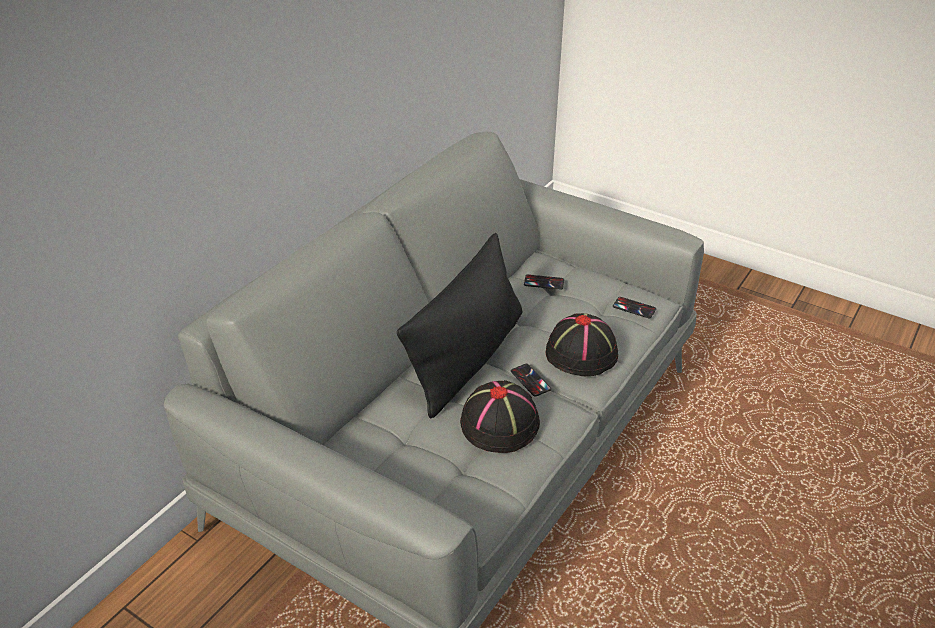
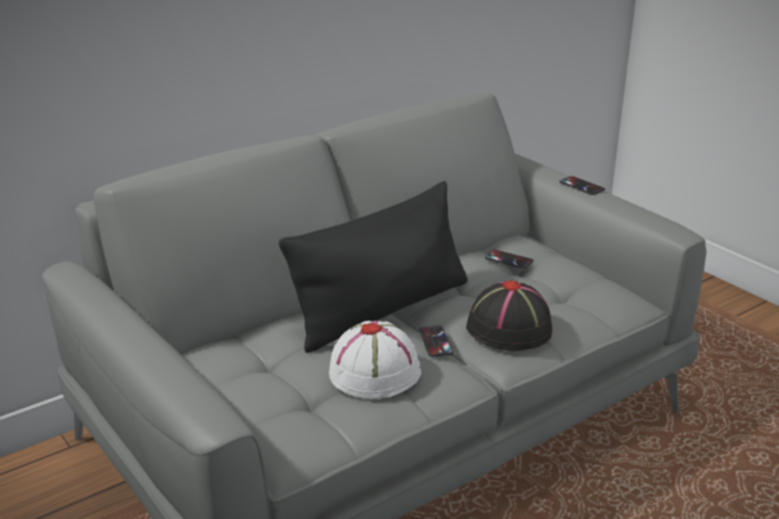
camera: 20 degrees right, 10 degrees down
(500, 423) = (375, 372): black hat -> white hat
(634, 308) = (600, 301): phone -> phone (582, 186)

